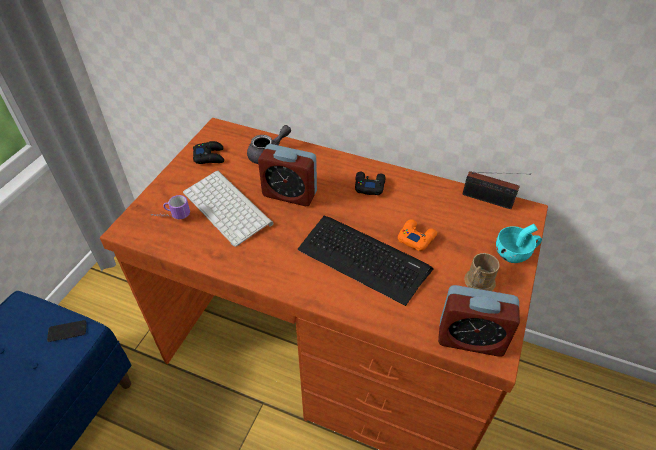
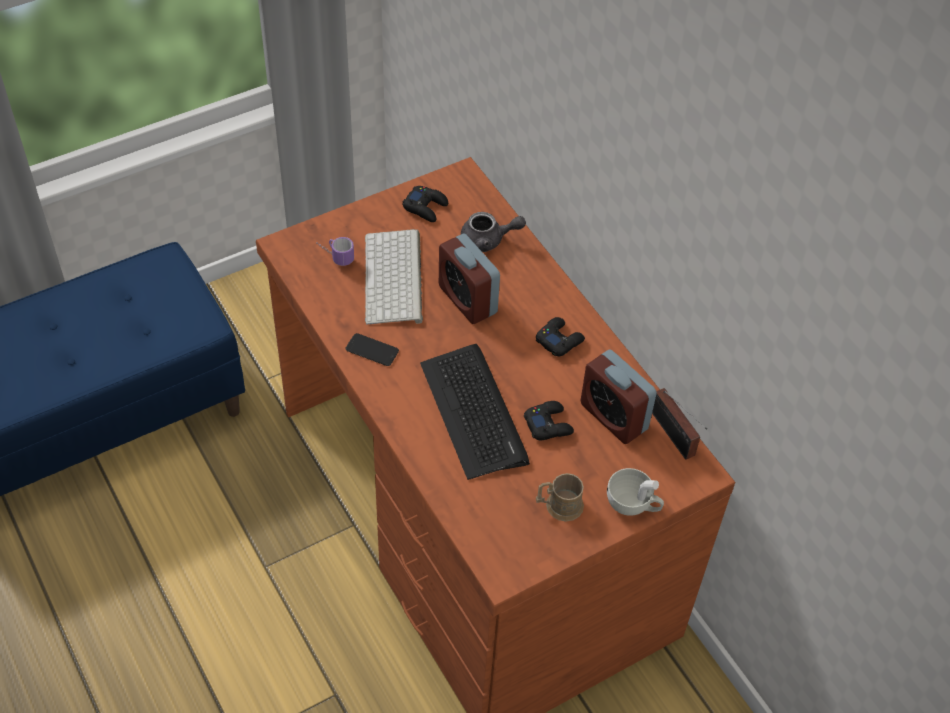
camera: 35 degrees right, 5 degrees up
(67, 331) = (194, 315): phone -> phone (372, 350)
(416, 237) = (548, 424): orange game controller -> black game controller
(470, 339) = (496, 546): alarm clock -> alarm clock (613, 417)
(515, 253) = (633, 505): turquoise cup -> white cup

